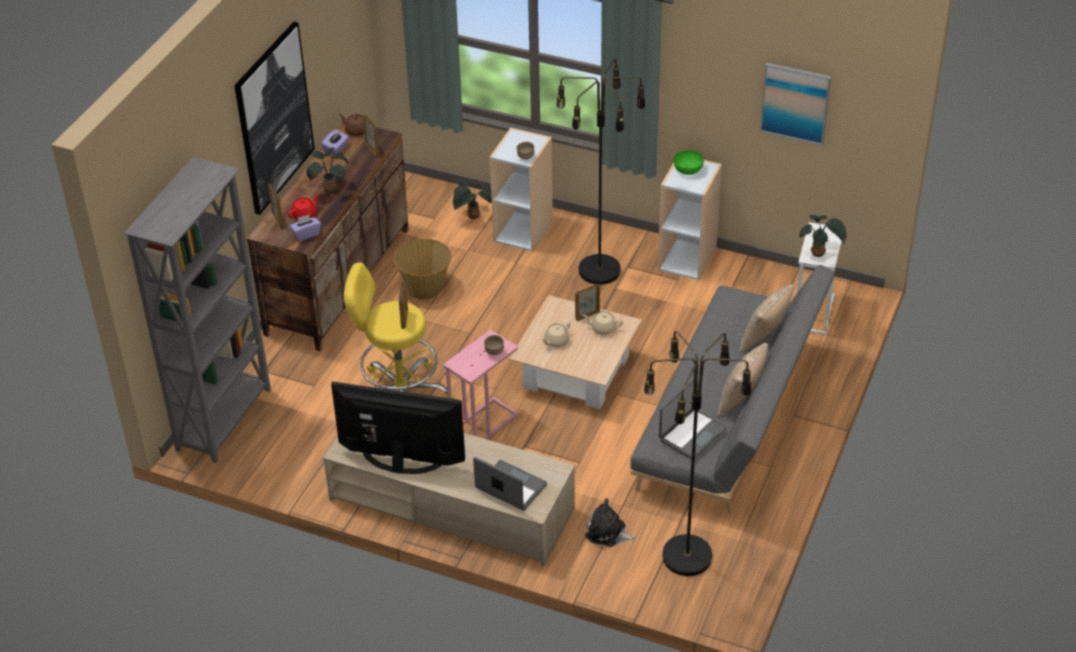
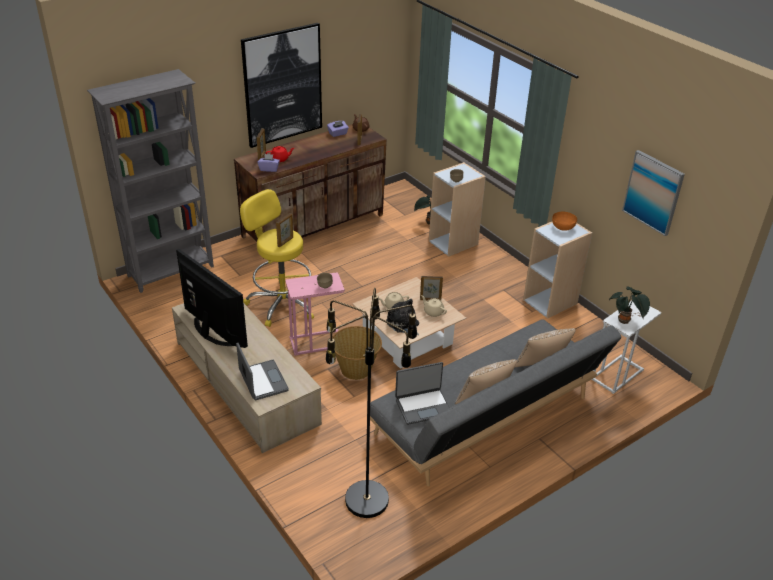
camera: 30 degrees right, 5 degrees down
(330, 188) = (311, 151): potted plant -> none
(425, 288) = (360, 249): basket -> basket (356, 369)
(599, 271) = (481, 285): floor lamp -> none
(607, 532) = (327, 453): plush toy -> plush toy (403, 324)
(688, 170) = (563, 227): green bowl -> orange bowl

